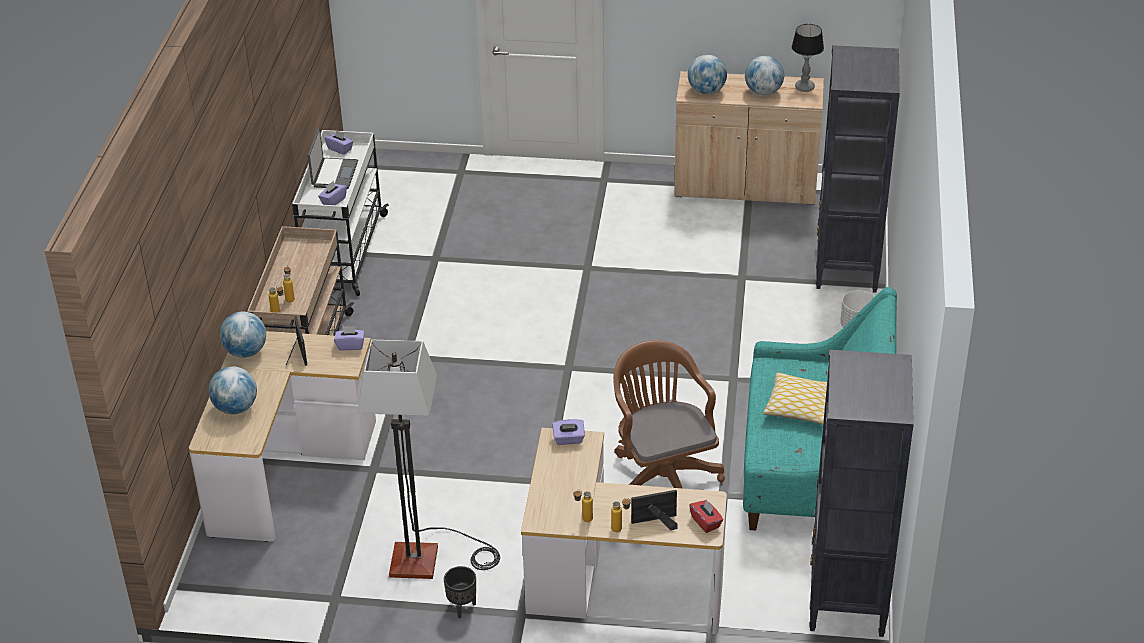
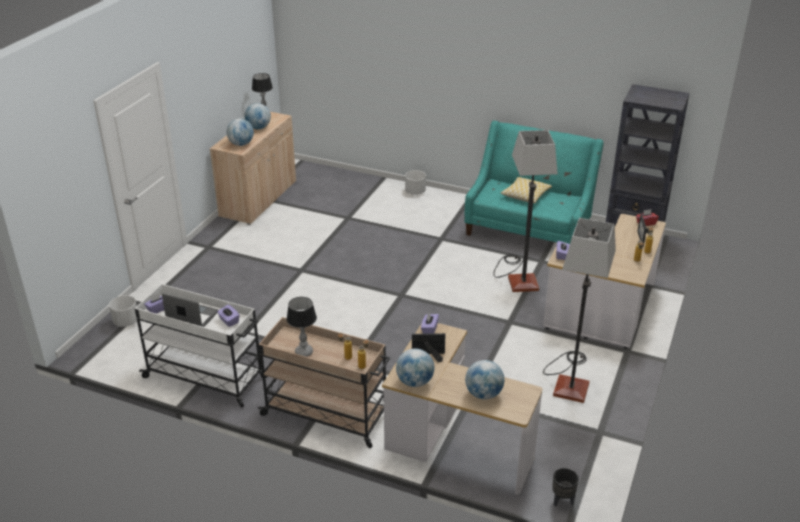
camera: 75 degrees left, 5 degrees down
(291, 266) = (303, 352): none -> table lamp
(423, 169) = (126, 322): none -> white planter
(462, 608) = (618, 374): black planter -> black planter (562, 500)
(662, 476) = (518, 278): brown office chair -> floor lamp
(846, 268) = (361, 184): black bookcase -> none

